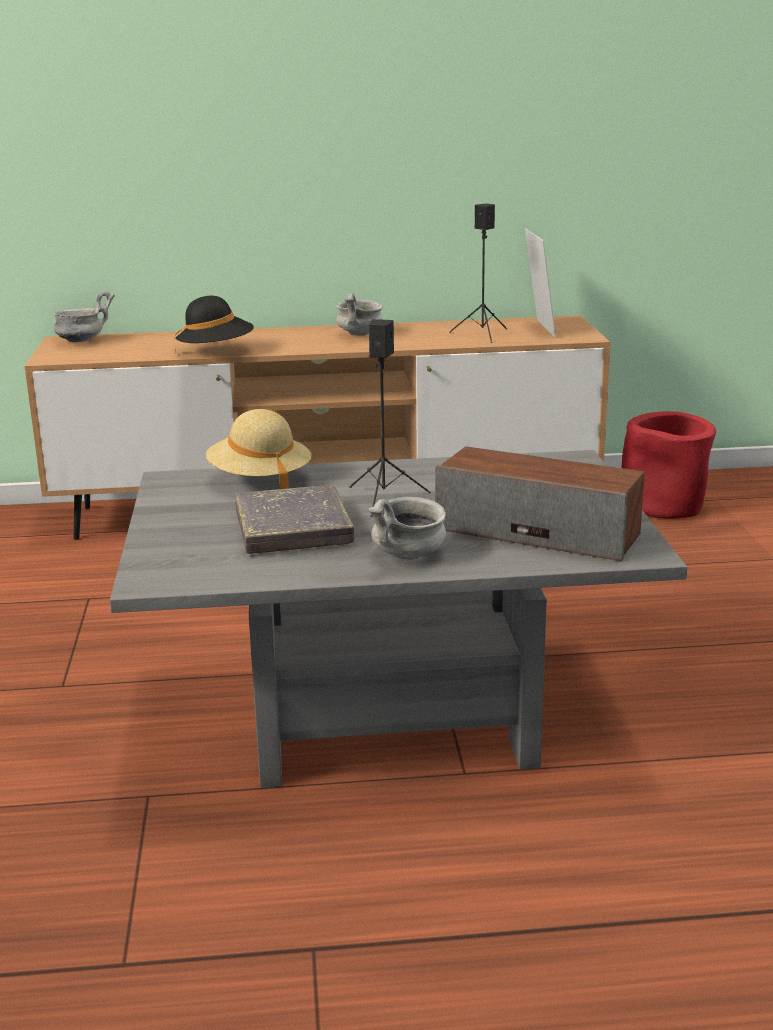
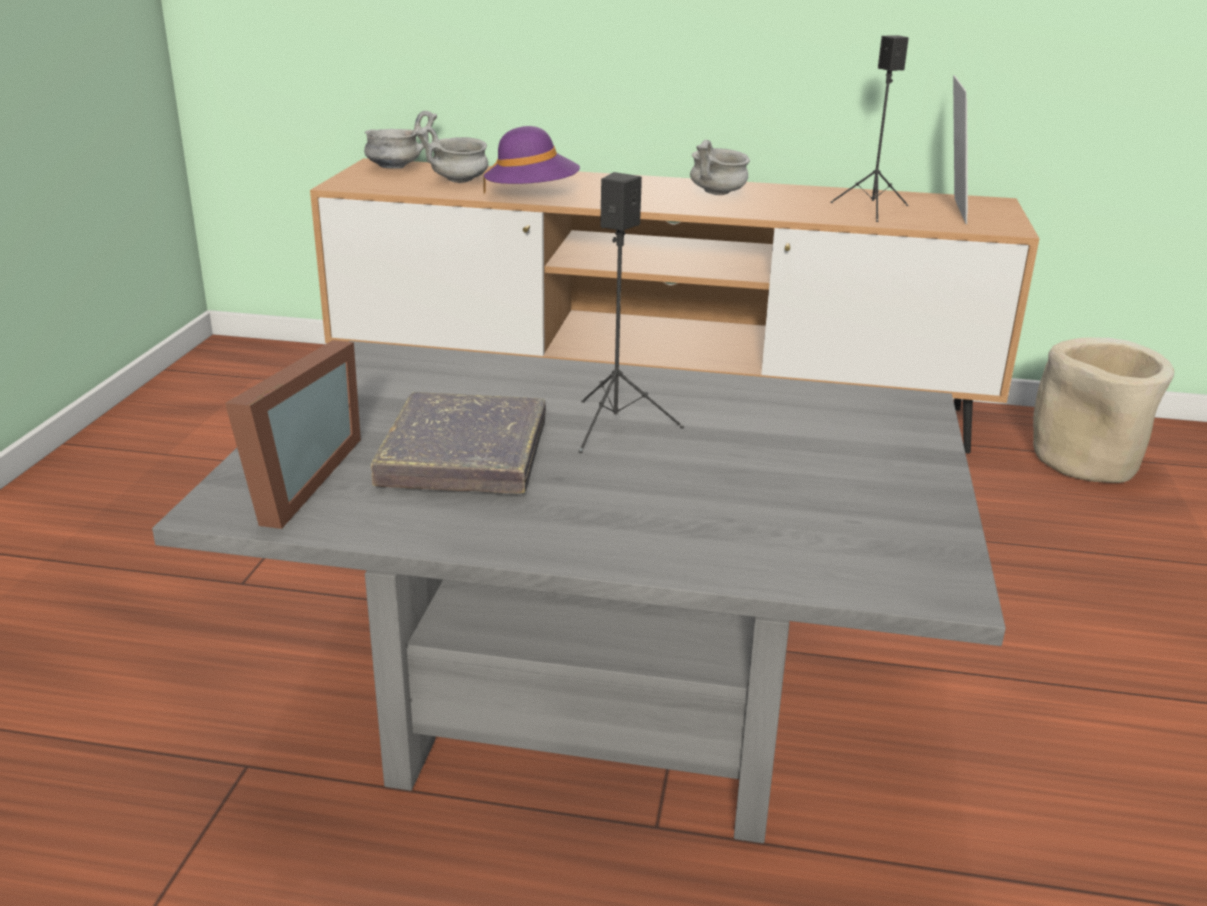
camera: 15 degrees right, 5 degrees up
(183, 561) = (289, 482): none -> picture frame
(215, 351) = (532, 196): black hat -> purple hat
(259, 479) = (476, 373): beige hat -> none
(408, 556) = (587, 528): grey bowl -> grey bowl (458, 181)
(538, 531) = (800, 518): speaker -> none
(664, 507) = (1085, 462): red planter -> beige planter

